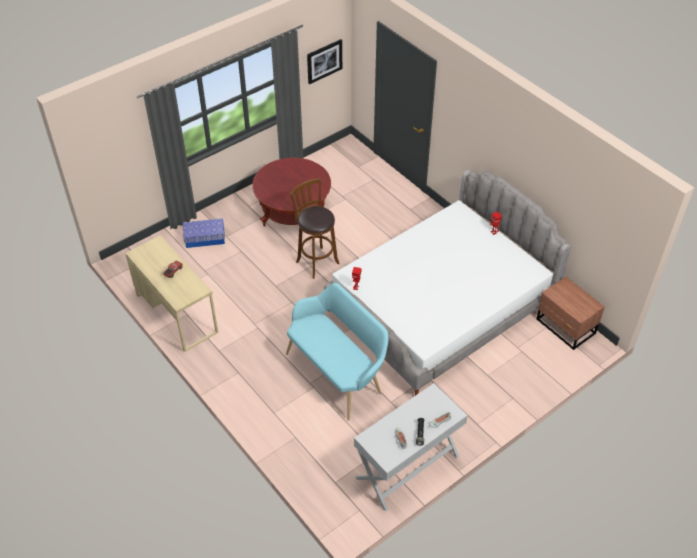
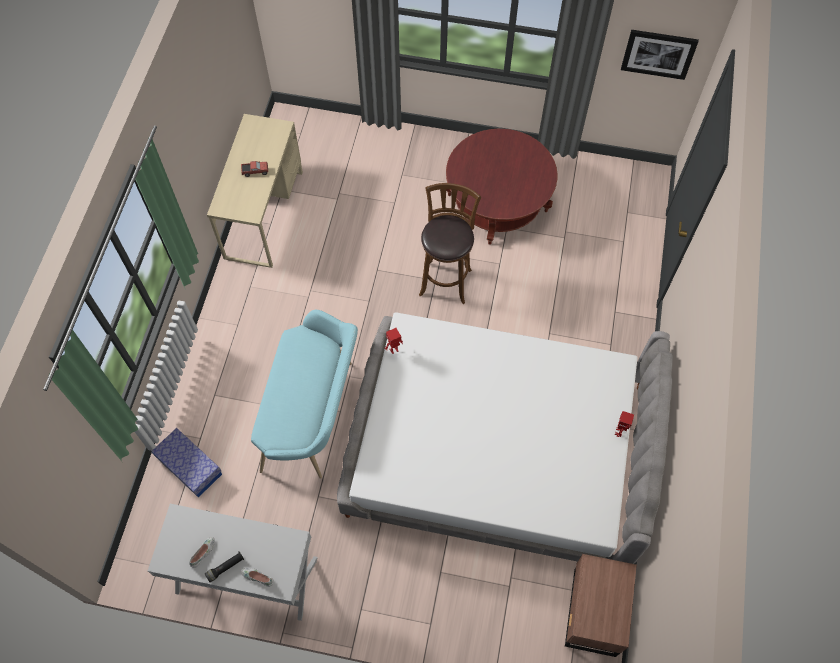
camera: 50 degrees right, 15 degrees up
(205, 238) = (381, 159): storage box -> storage box (190, 467)

